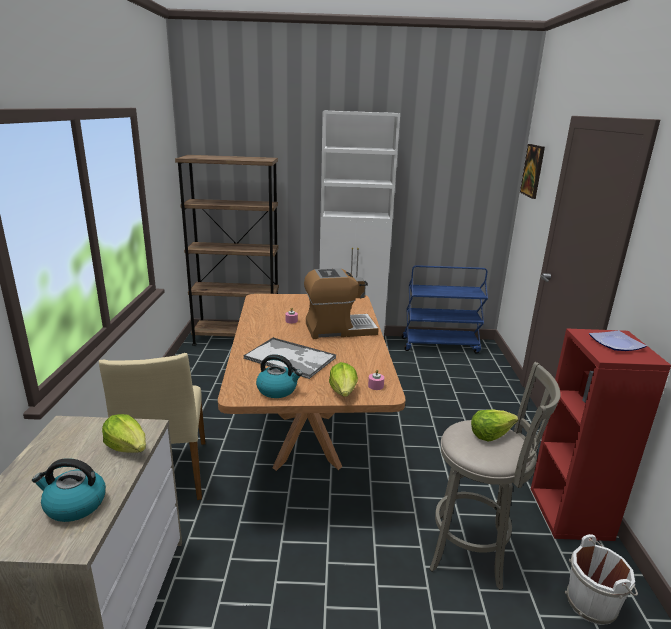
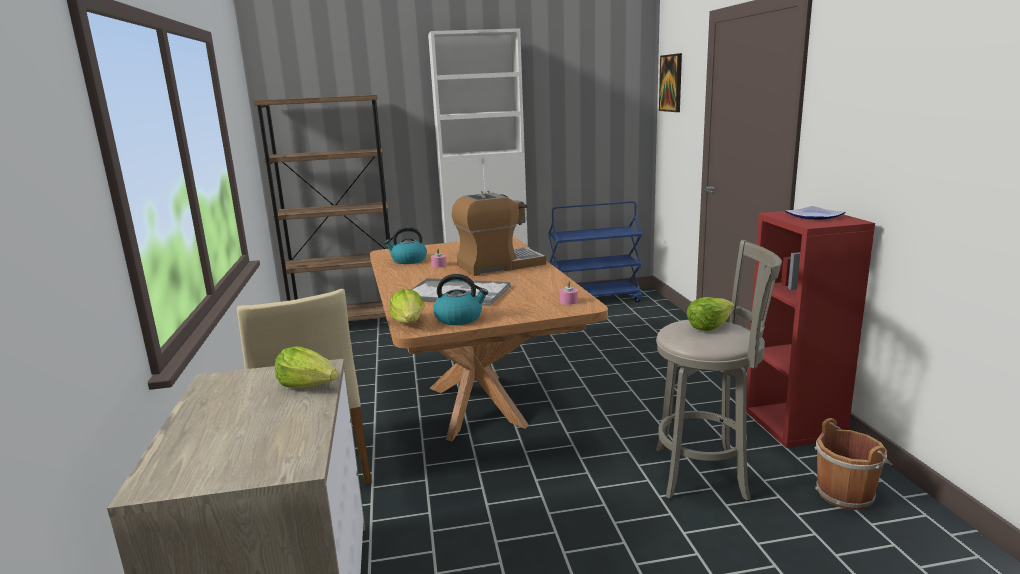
camera: 10 degrees left, 5 degrees down
(74, 505) = (275, 438): kettle -> kettle (408, 260)
(343, 391) = (535, 310): lettuce -> lettuce (409, 322)
(593, 603) = (846, 493): white bucket -> brown bucket

